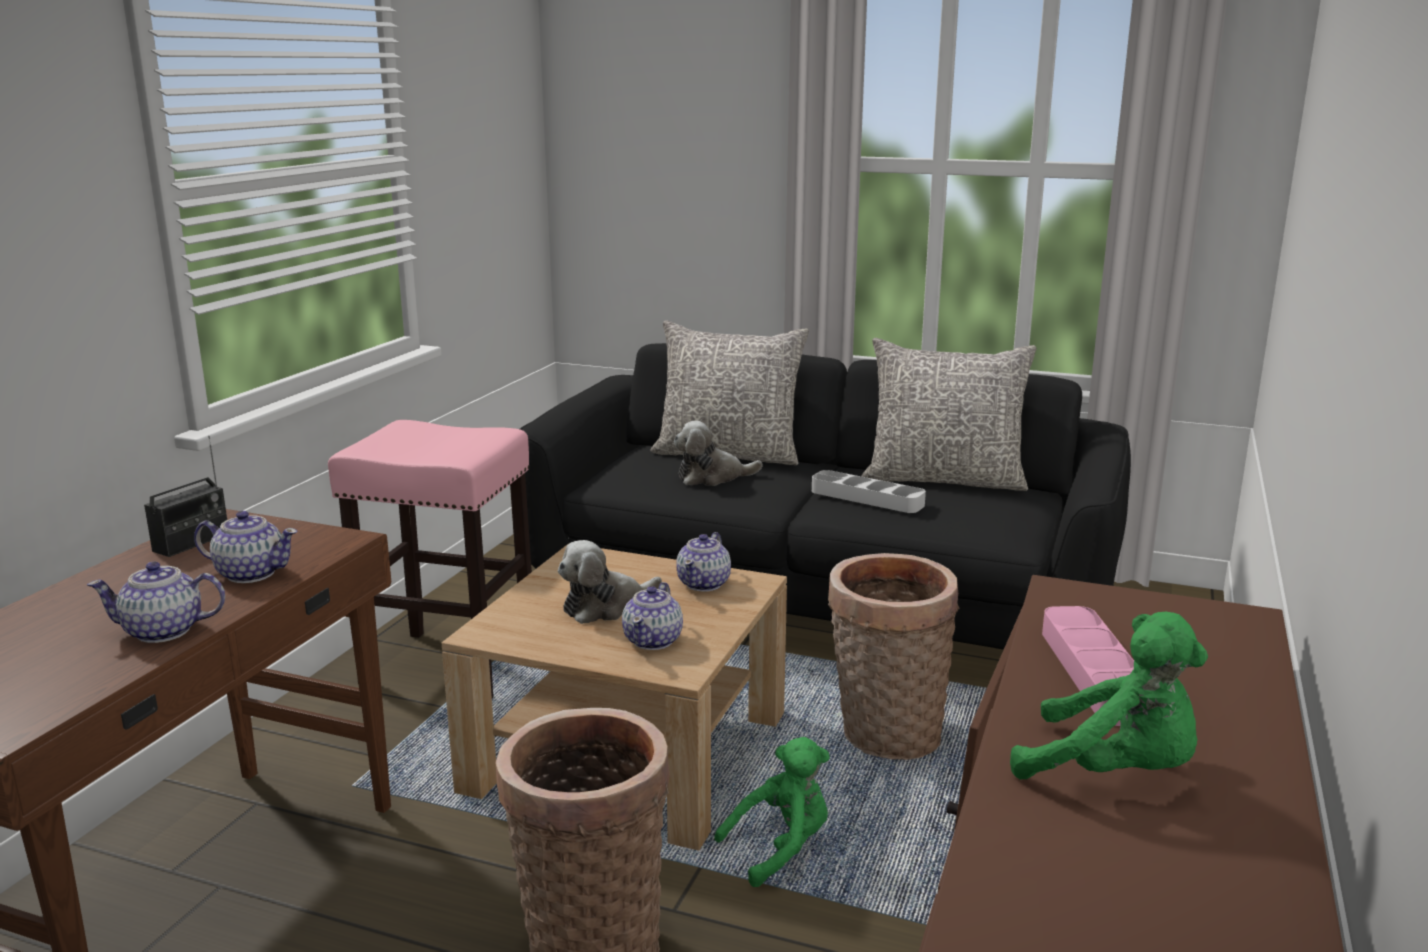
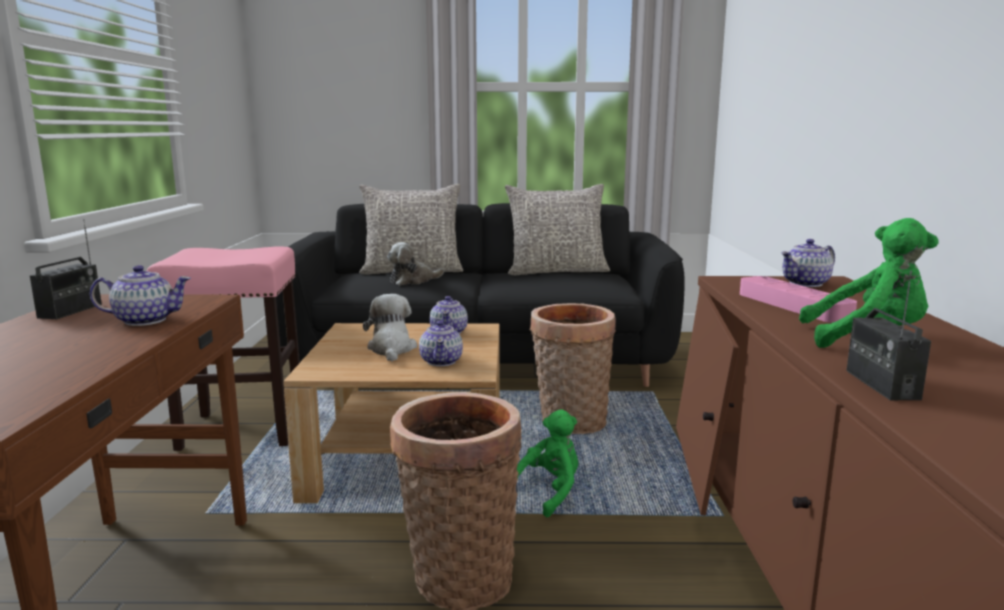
camera: 20 degrees left, 5 degrees down
(164, 631) = (96, 355): teapot -> teapot (806, 283)
(605, 606) = (391, 349): plush toy -> plush toy turned 135 degrees clockwise
(867, 498) = (521, 281): grey tray -> none
(1009, 872) = (881, 384): none -> radio

